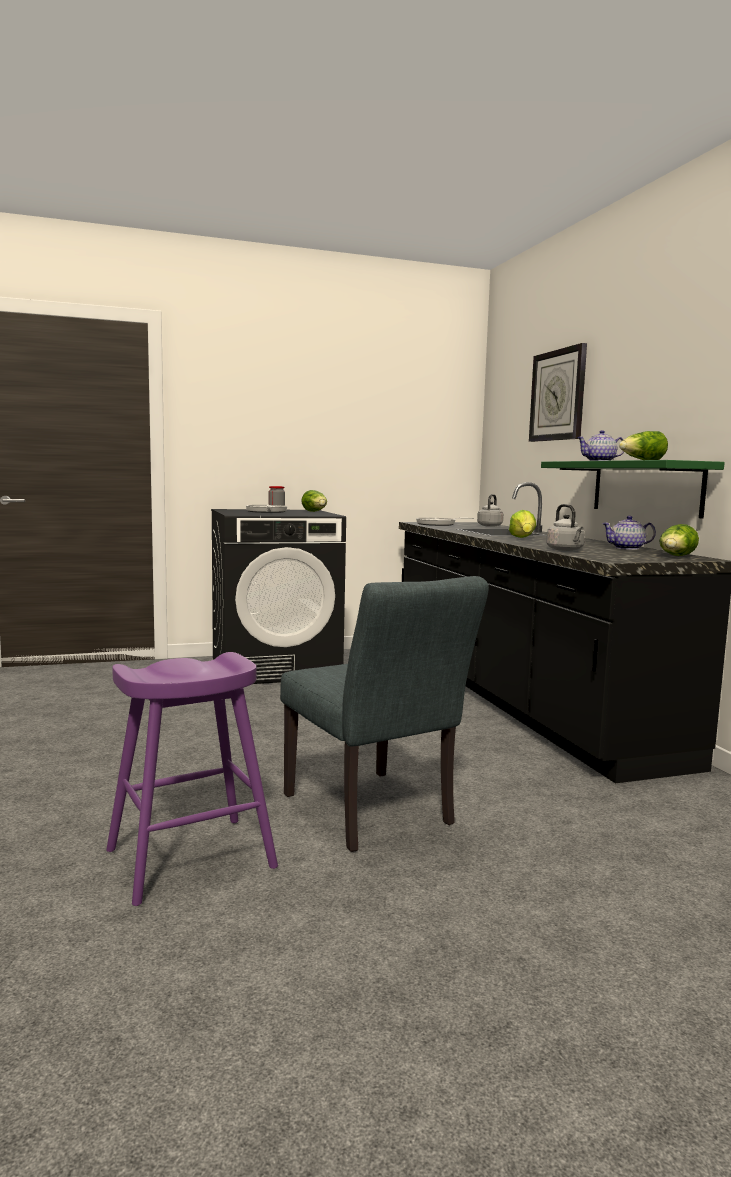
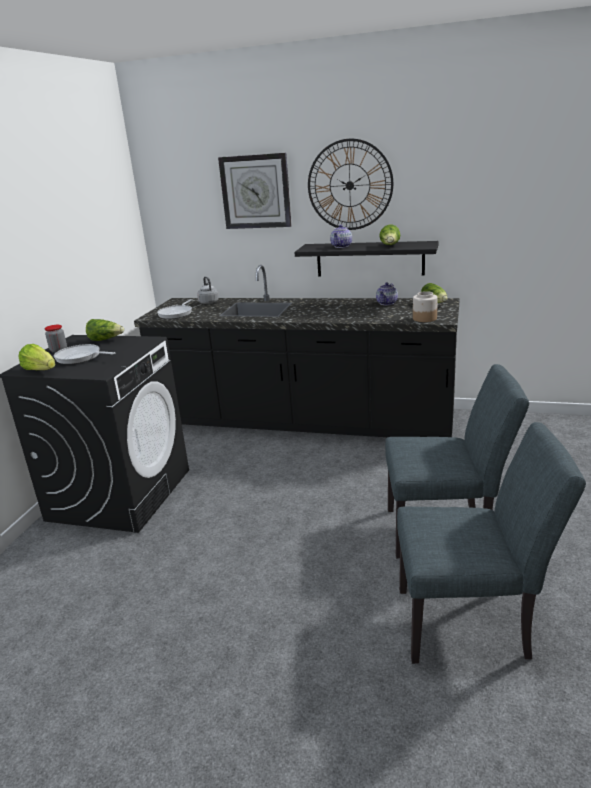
camera: 55 degrees left, 15 degrees up
(191, 858) = (473, 623): purple stool -> grey chair
(523, 538) = (309, 313): lettuce -> lettuce (40, 370)
(566, 550) = (386, 318): grey kettle -> none
(598, 556) = (424, 318): none -> jar
(637, 380) = (349, 185): none -> wall clock
(646, 487) = (370, 259): green shelf -> black shelf

